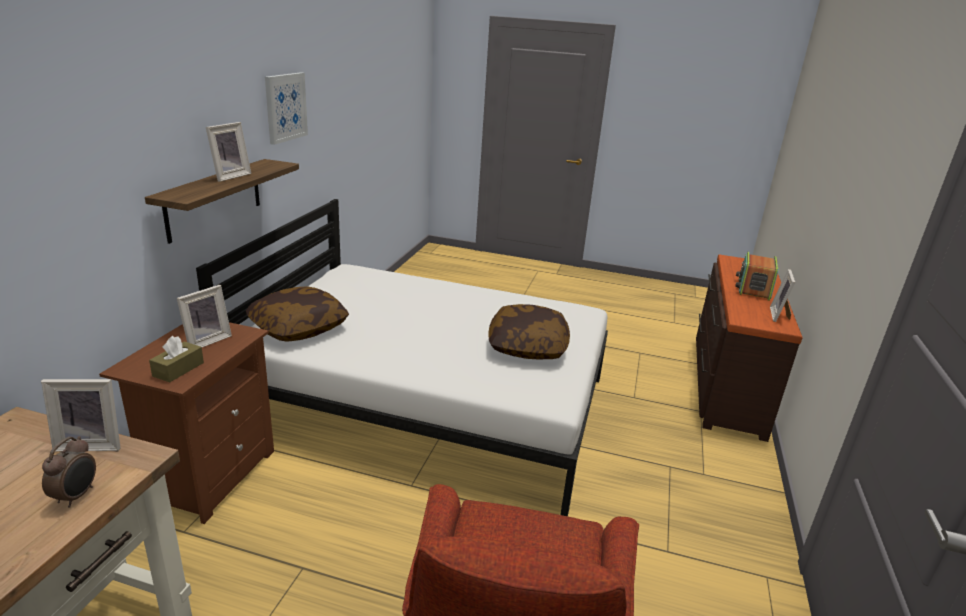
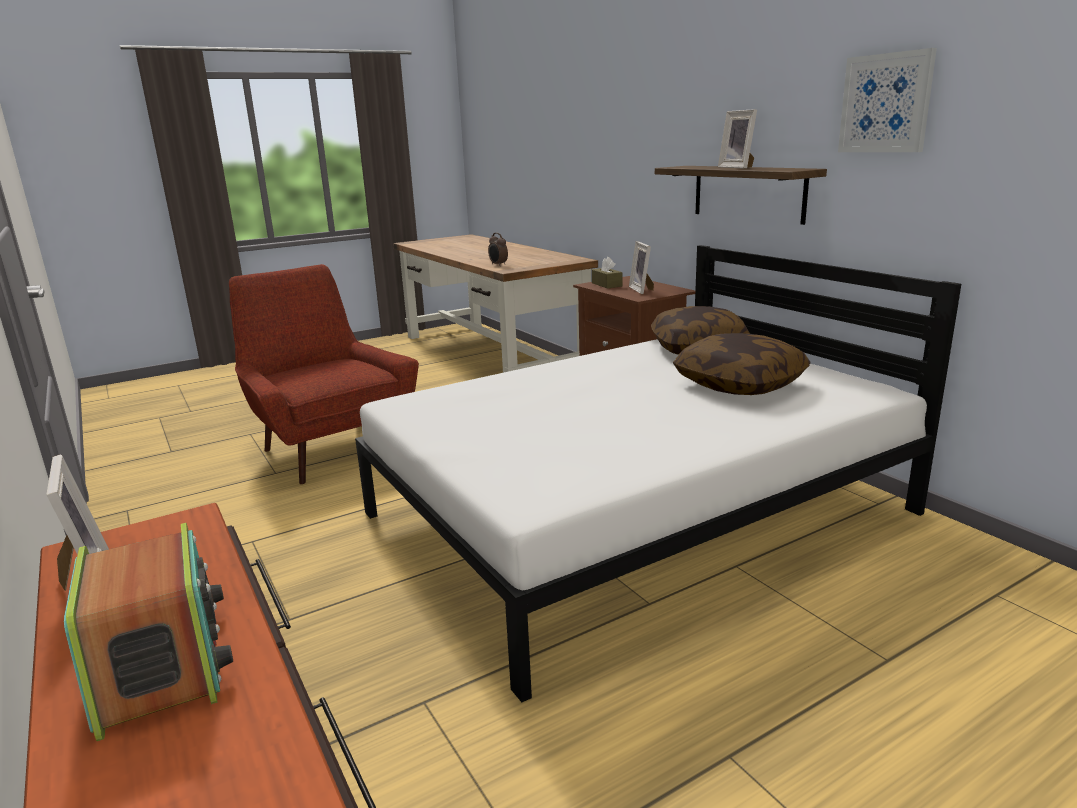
camera: 135 degrees right, 5 degrees down
(92, 443) = (537, 266): picture frame -> none
(527, 346) = (507, 425): pillow -> pillow (739, 384)

